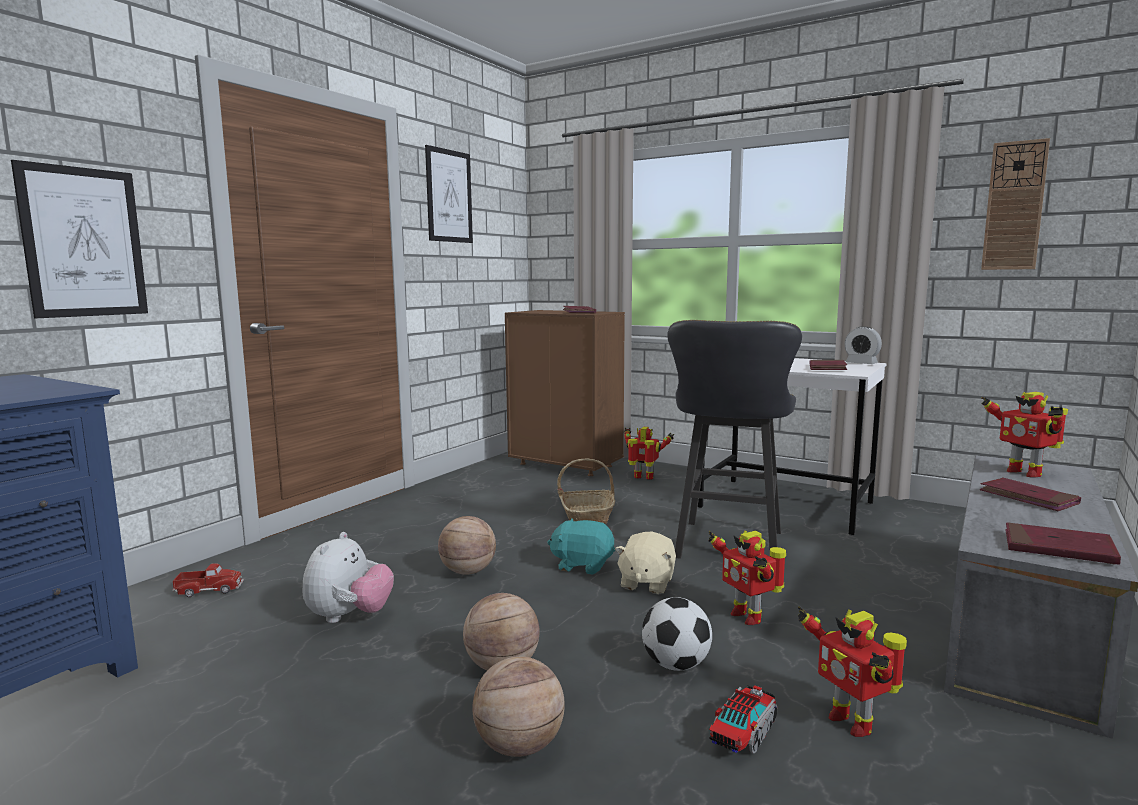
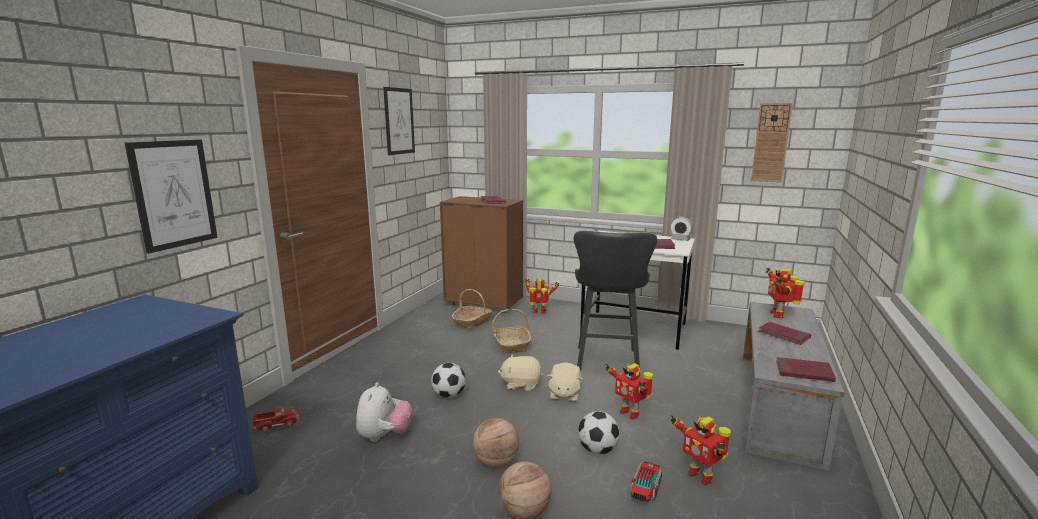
camera: 10 degrees left, 5 degrees up
(468, 571) = (449, 395): basketball -> football
(541, 485) = (473, 322): none -> basket
(582, 565) = (521, 384): turquoise plush toy -> beige plush toy
(1024, 472) = (778, 314): toy robot -> toy robot turned 45 degrees clockwise

